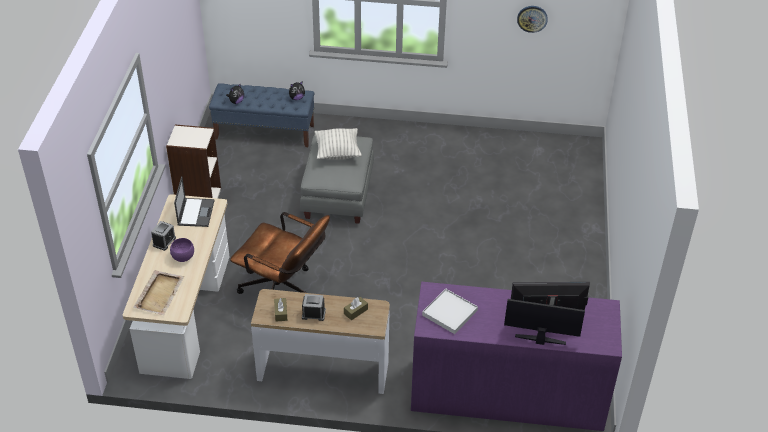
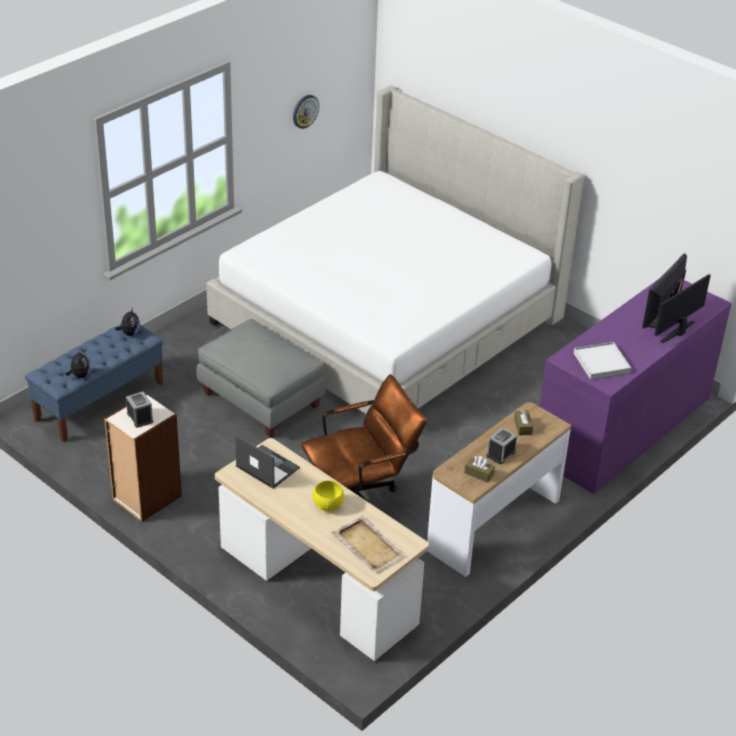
camera: 55 degrees left, 5 degrees down
(164, 242) = (289, 509): alarm clock -> alarm clock (140, 417)
(183, 257) = (328, 505): purple bowl -> yellow bowl
(337, 153) = (252, 347): pillow -> none
(487, 208) = (387, 320): none -> bed

